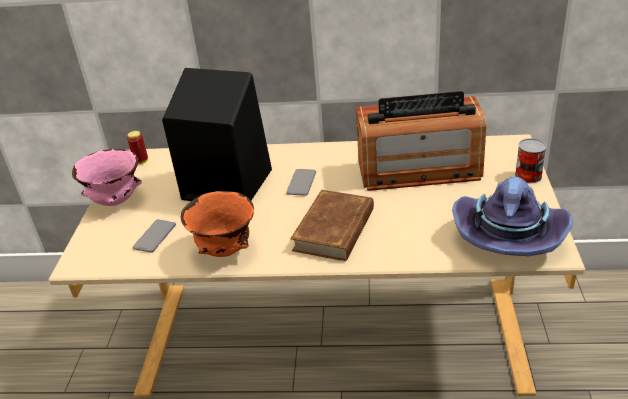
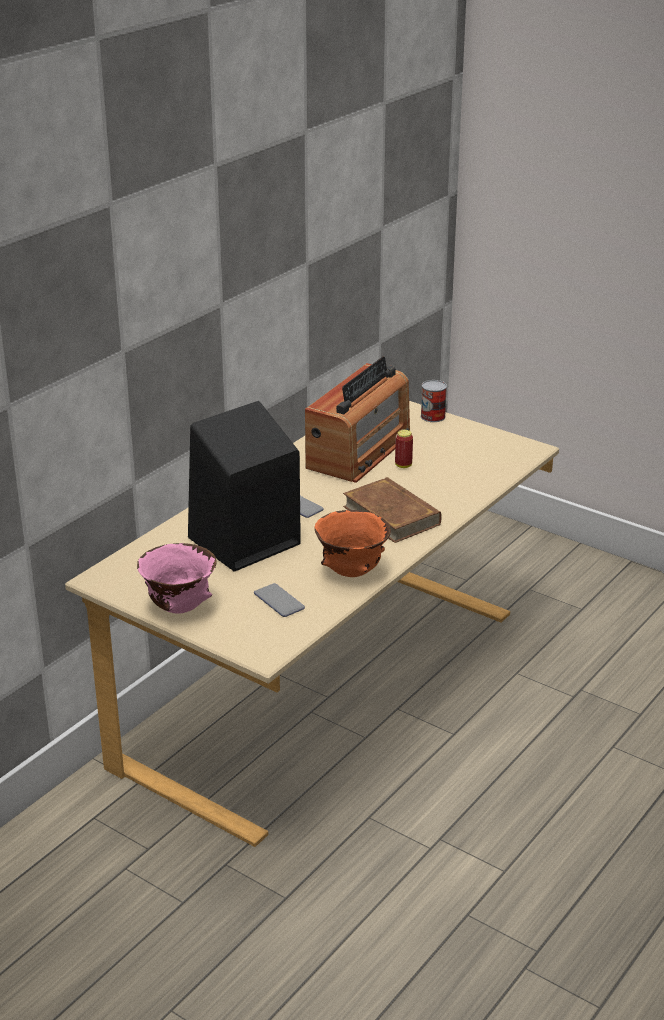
camera: 60 degrees left, 5 degrees down
(141, 161) = (117, 575): can -> can (403, 465)
(508, 235) = (492, 454): purple hat -> none

